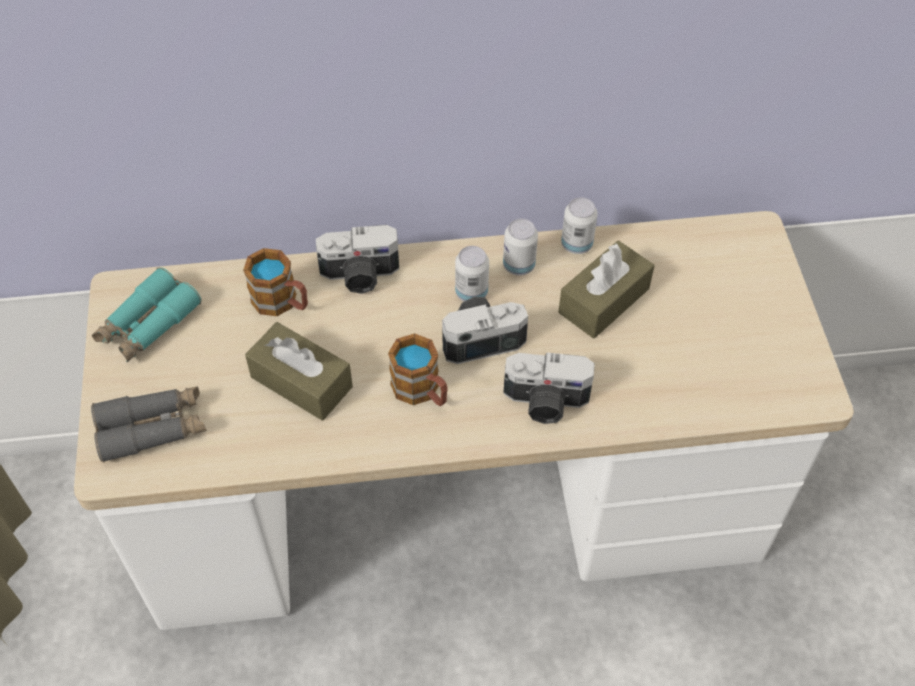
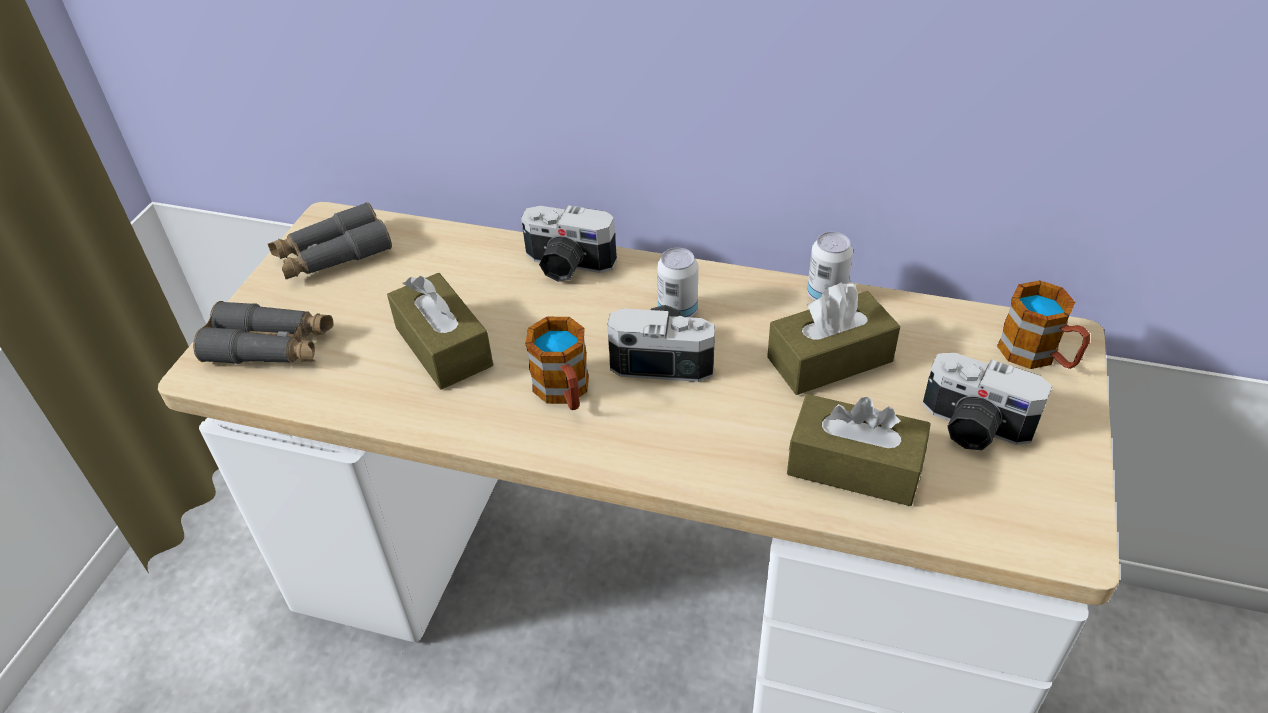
camera: 25 degrees right, 10 degrees down
(148, 324) = (332, 255): turquoise binoculars -> grey binoculars
(282, 302) = (472, 269): mug -> mug (1038, 355)
(518, 265) = (746, 299): can -> none
(545, 402) = (700, 446): camera -> camera (973, 427)
(658, 383) = (854, 466): none -> brown tissue box

